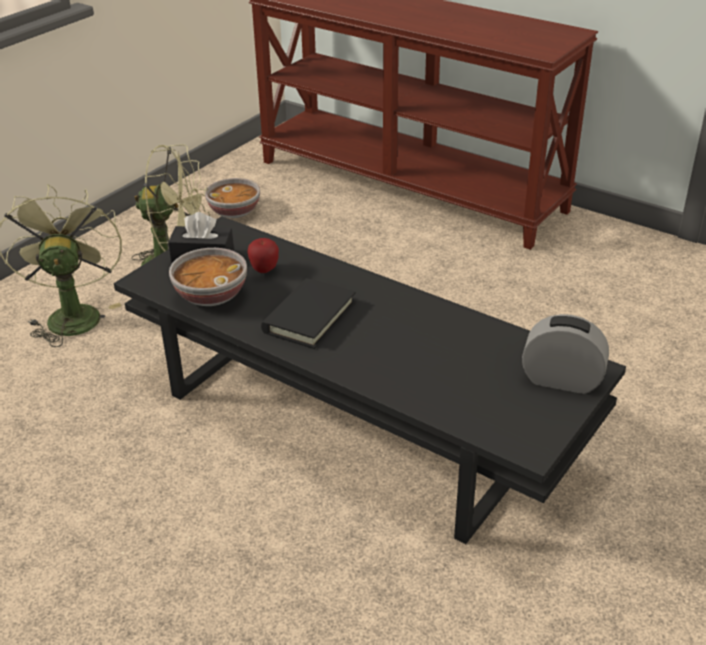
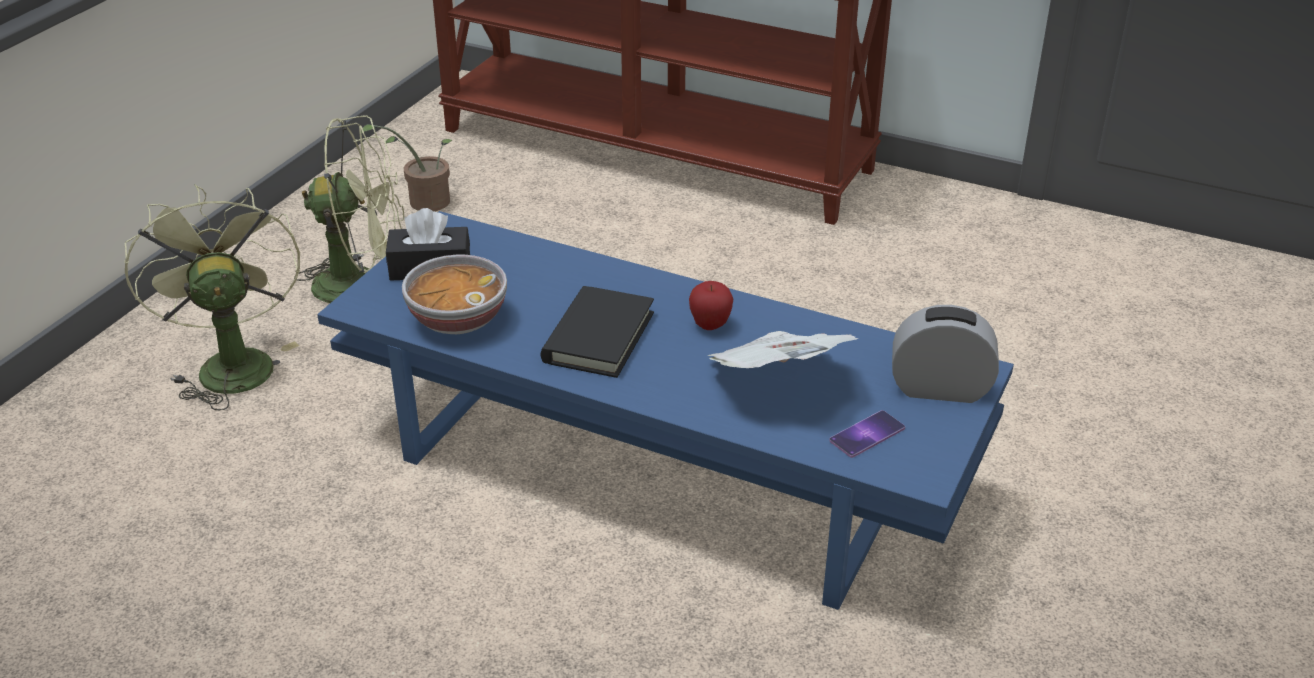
camera: 10 degrees left, 0 degrees up
(235, 211) = (423, 202): bowl -> potted plant
(264, 270) = (520, 279): apple -> apple (710, 325)
(353, 415) = (654, 463): black coffee table -> blue coffee table
(436, 361) = (778, 379): none -> newspaper
(494, 410) = (867, 434): none -> phone

